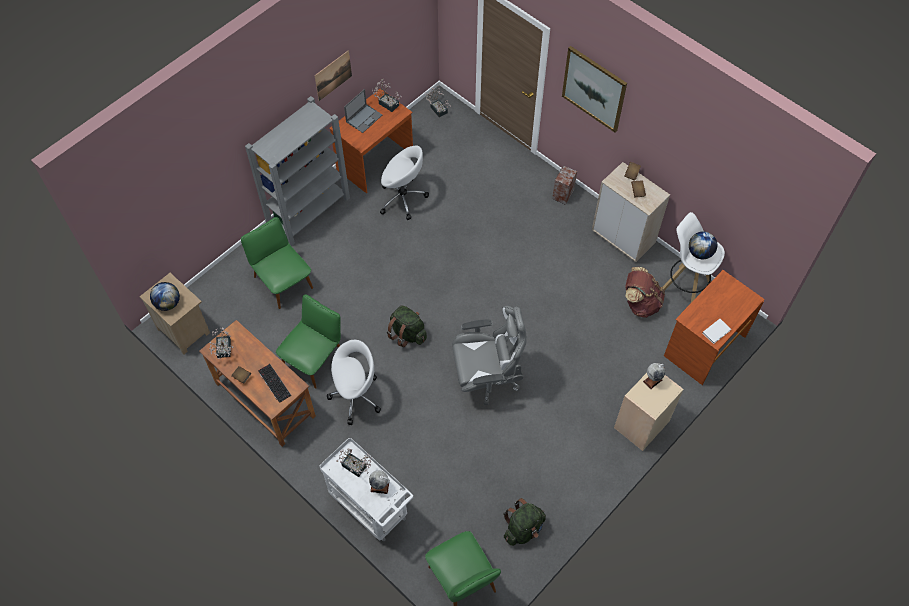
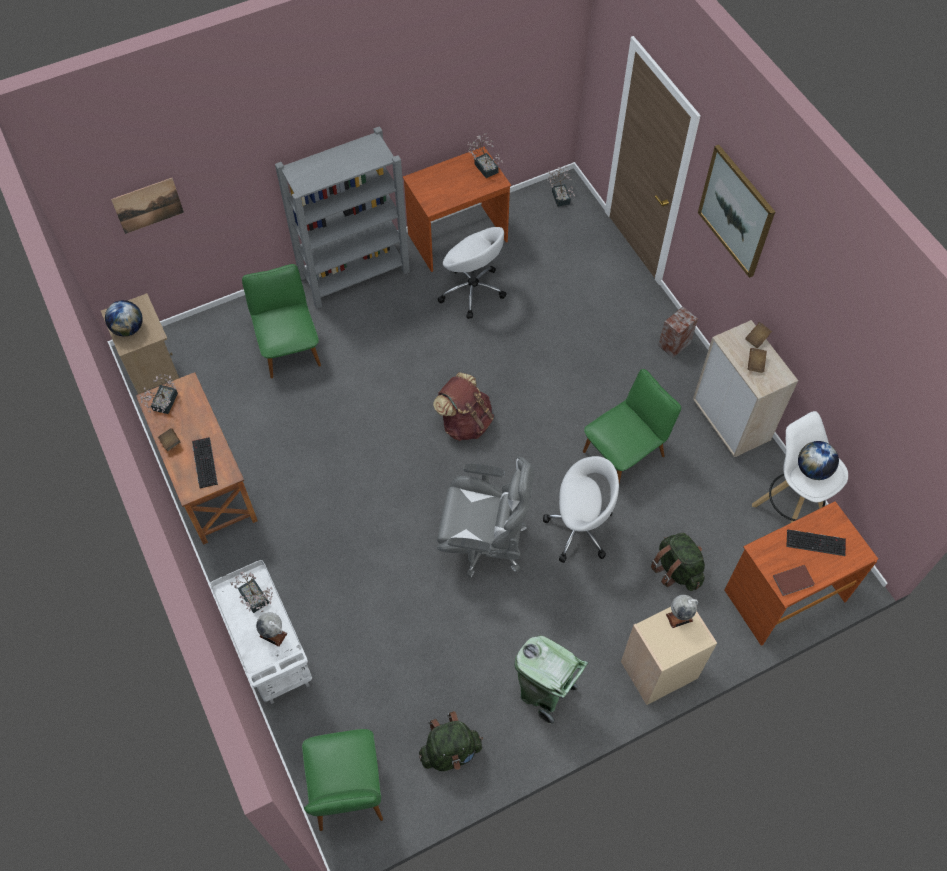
camera: 20 degrees right, 0 degrees up
(314, 359) = (285, 451): green chair -> green chair (623, 453)
(333, 75) = (416, 109): picture -> picture (148, 205)
(356, 396) = (316, 512): white office chair -> white office chair (580, 529)
(364, 118) = (449, 176): laptop -> none
(407, 333) = (409, 456): green backpack -> green backpack (677, 570)
(571, 467) = (544, 693): none -> green trash can
(640, 303) = (720, 511): brown backpack -> brown backpack (465, 422)
(717, 332) = (794, 581): white book -> brown book
(721, 301) = (816, 542): none -> keyboard

